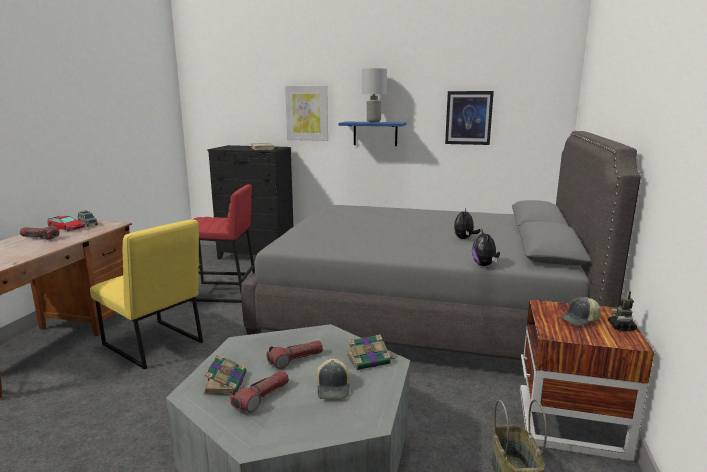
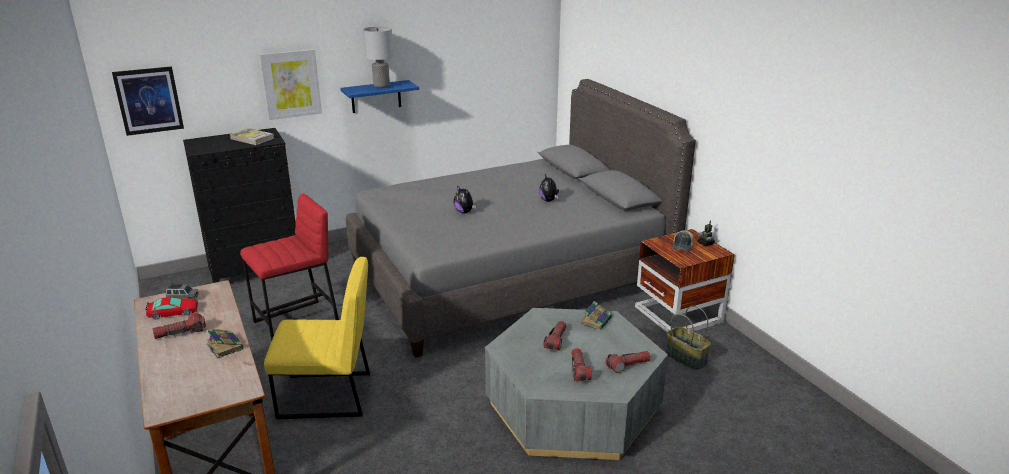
camera: 40 degrees left, 10 degrees up
(226, 383) = (544, 373): book -> book (224, 346)
(319, 420) = (627, 365): none -> flashlight
(334, 388) = (605, 346): cap -> none
(468, 118) = (469, 67): picture -> picture (149, 100)
(484, 265) = (599, 223): plush toy -> plush toy (464, 212)

